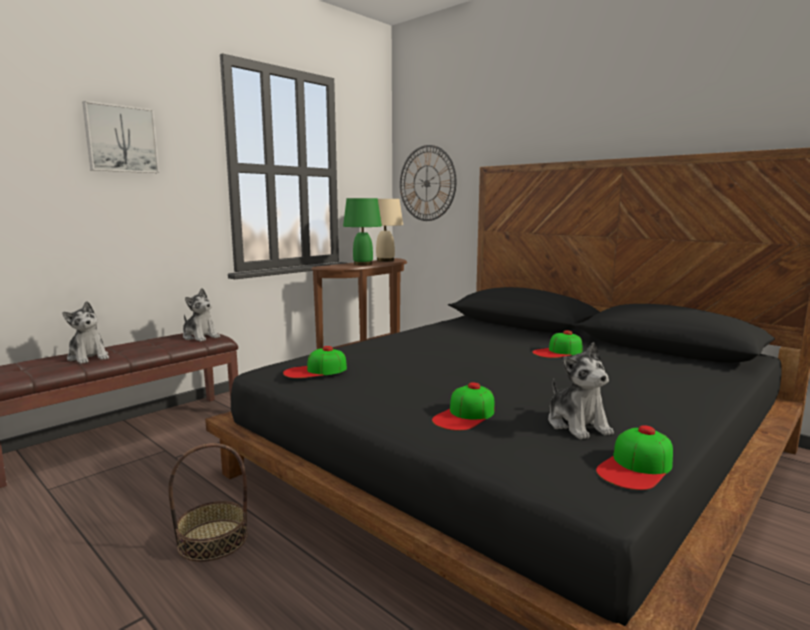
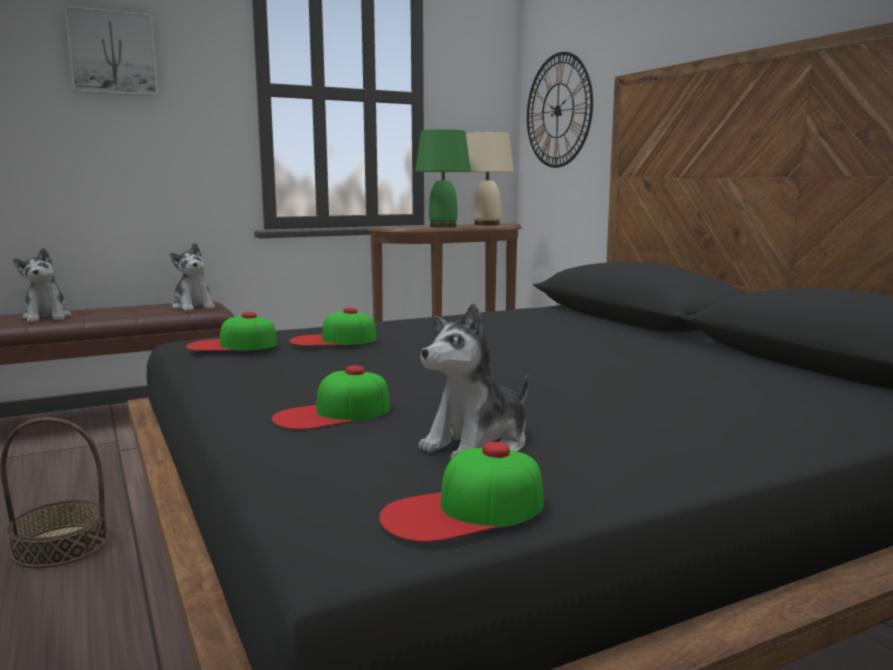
camera: 20 degrees right, 0 degrees up
(558, 352) = (625, 355): cap -> cap (333, 340)
(577, 425) = (478, 445): plush toy -> plush toy turned 45 degrees clockwise

